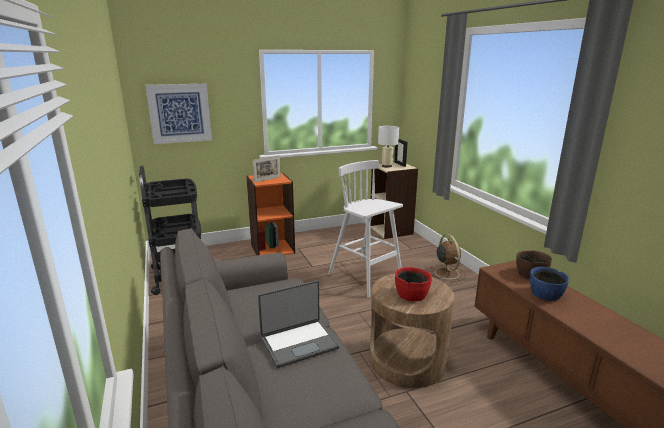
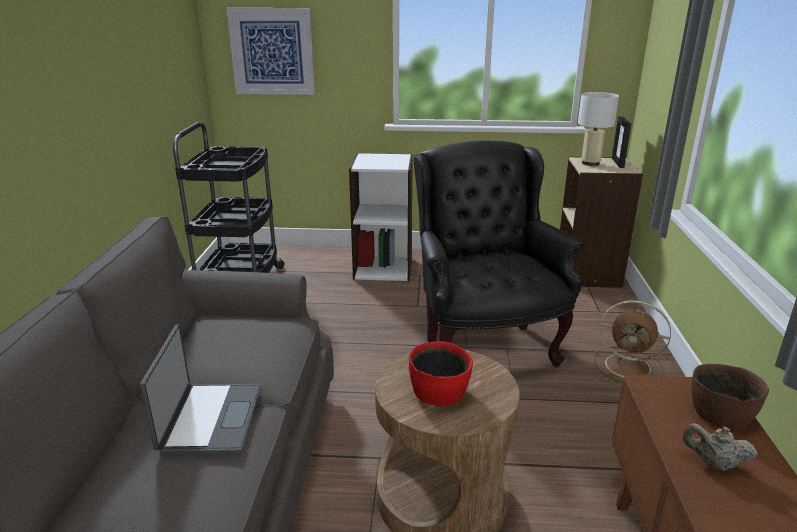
camera: 25 degrees right, 5 degrees up
(267, 179) = (378, 162): picture frame -> none
(272, 249) = (383, 268): orange bookcase -> white bookcase
(299, 343) = (209, 420): laptop -> laptop turned 90 degrees counterclockwise
(366, 278) = (484, 343): white stool -> black armchair
(446, 273) = (630, 367): brown fan -> brown fan turned 105 degrees clockwise
(545, 294) = (713, 463): blue bowl -> beige teapot

